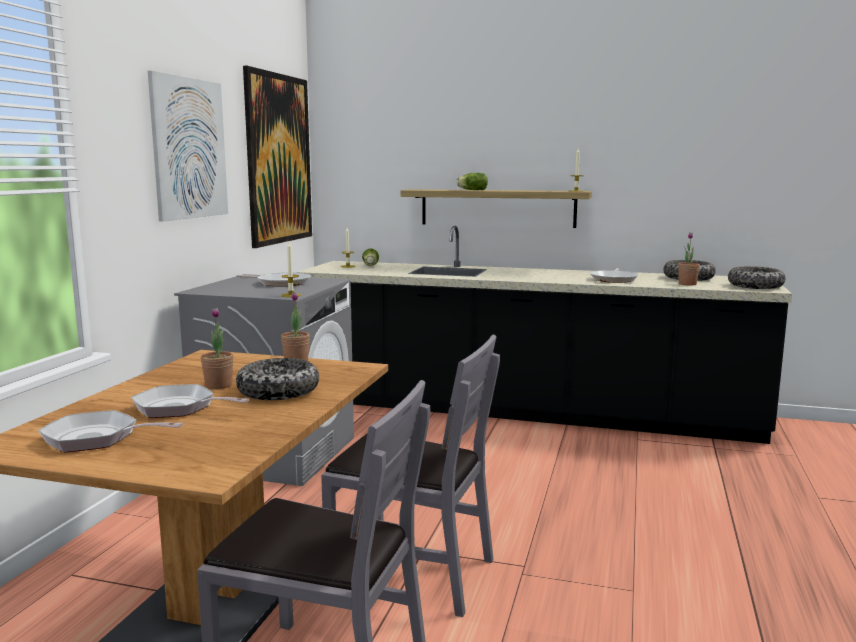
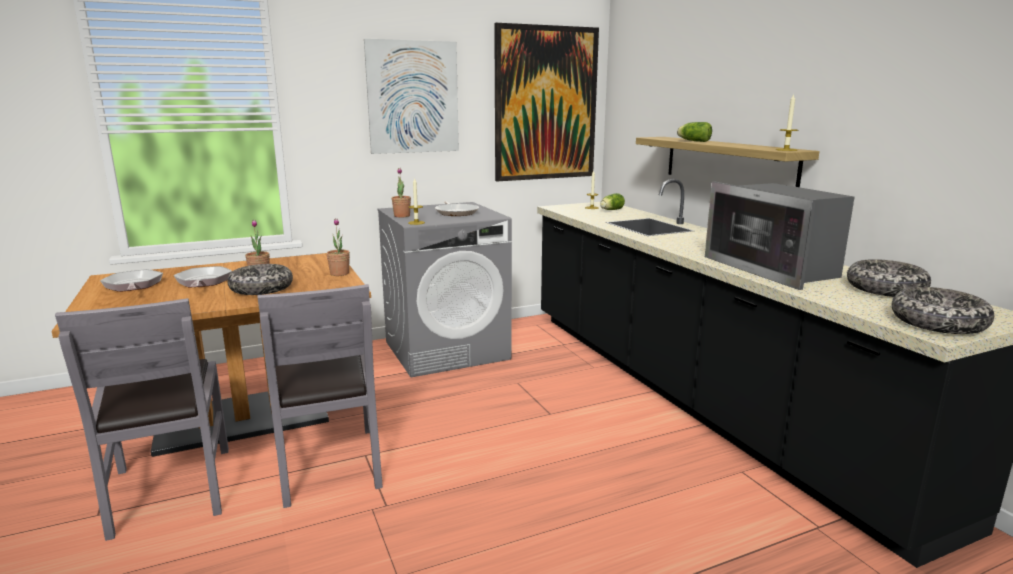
camera: 50 degrees right, 5 degrees up
(614, 279) = (773, 268): frying pan -> microwave
(687, 284) = (841, 295): potted plant -> potted plant (402, 216)

